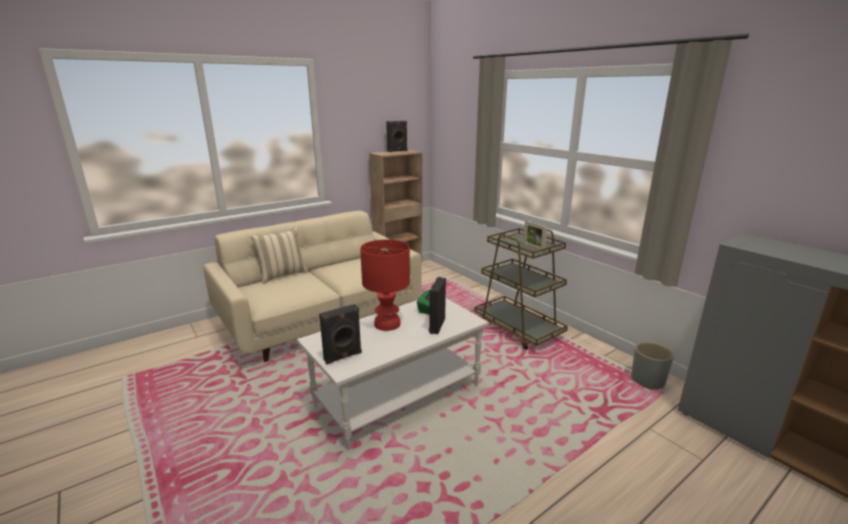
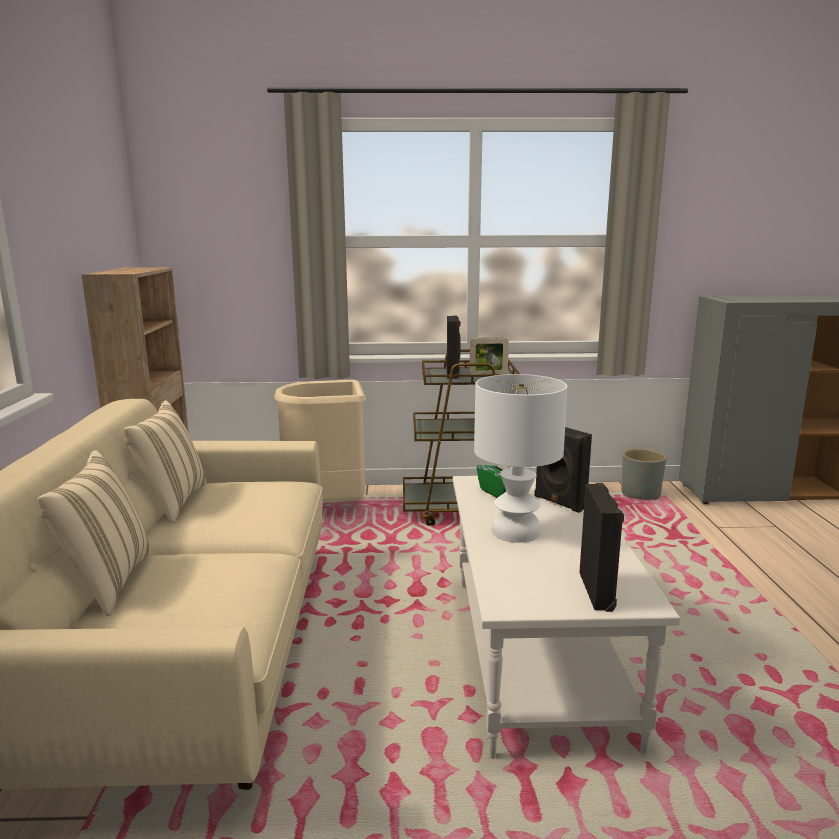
camera: 55 degrees left, 5 degrees down
(349, 259) = (172, 502): none -> beige pillow
(387, 323) = (514, 531): red table lamp -> white table lamp
(397, 151) = (123, 269): black speaker -> black speaker (453, 374)
(464, 296) = (328, 507): none -> beige trash can

